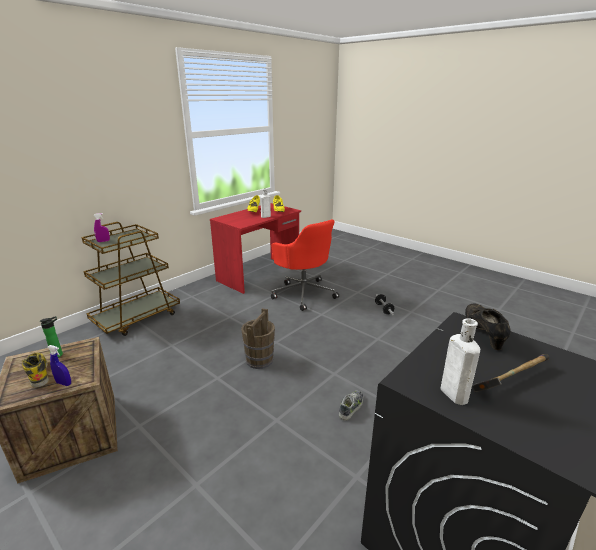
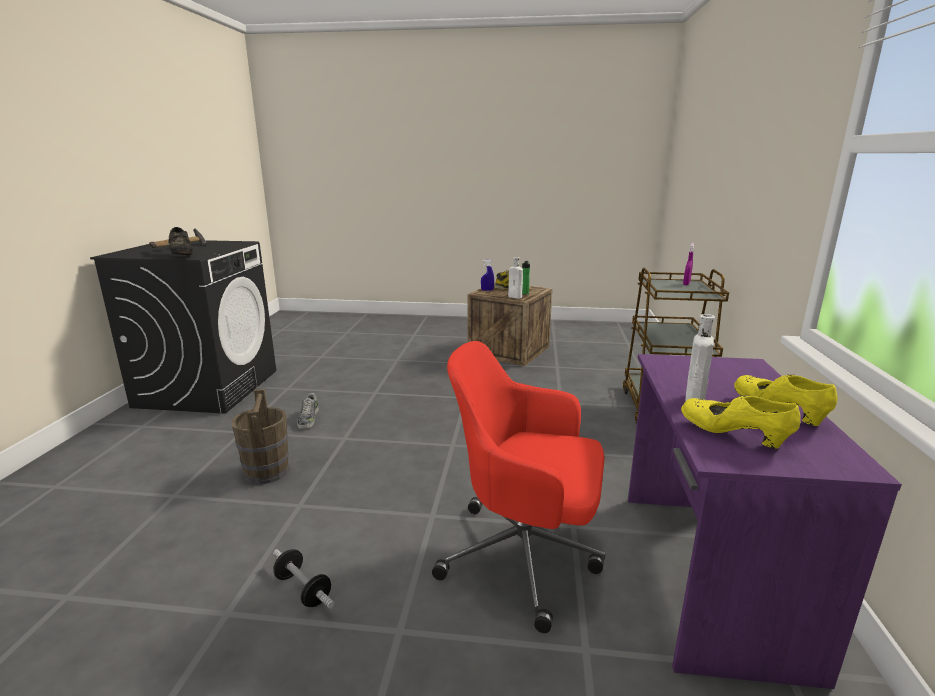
camera: 145 degrees right, 5 degrees down
(259, 274) = (705, 574): red desk -> purple desk
(259, 360) = (445, 422): brown bucket -> brown bucket (266, 472)
(452, 392) = (218, 243): white bottle -> white bottle (516, 297)

